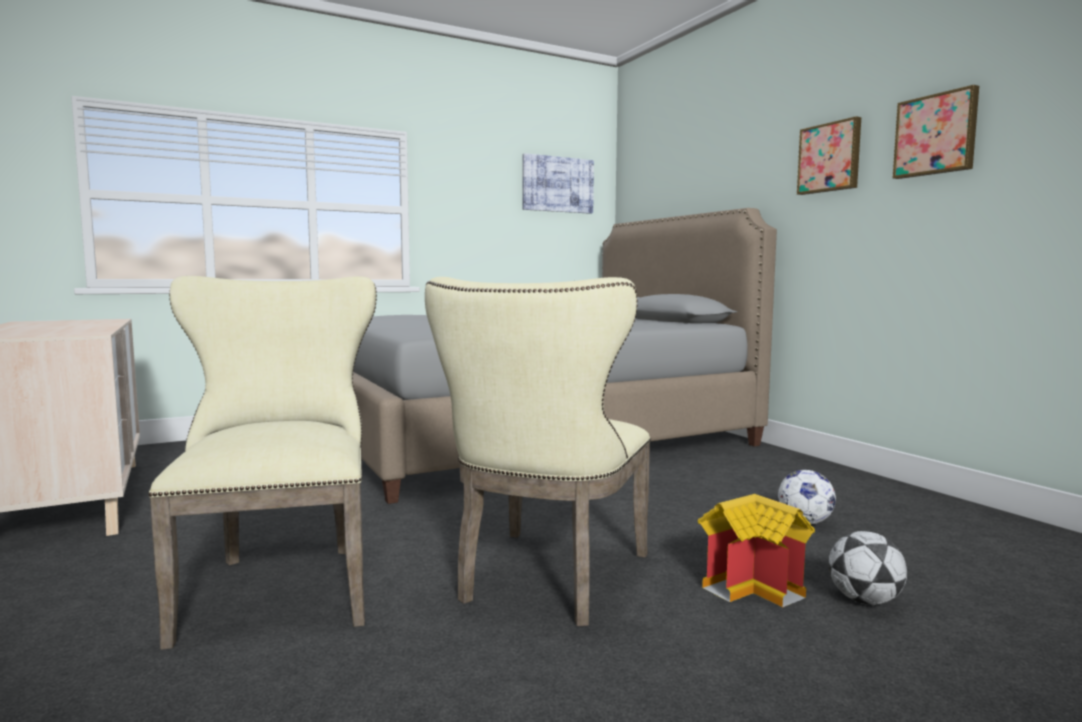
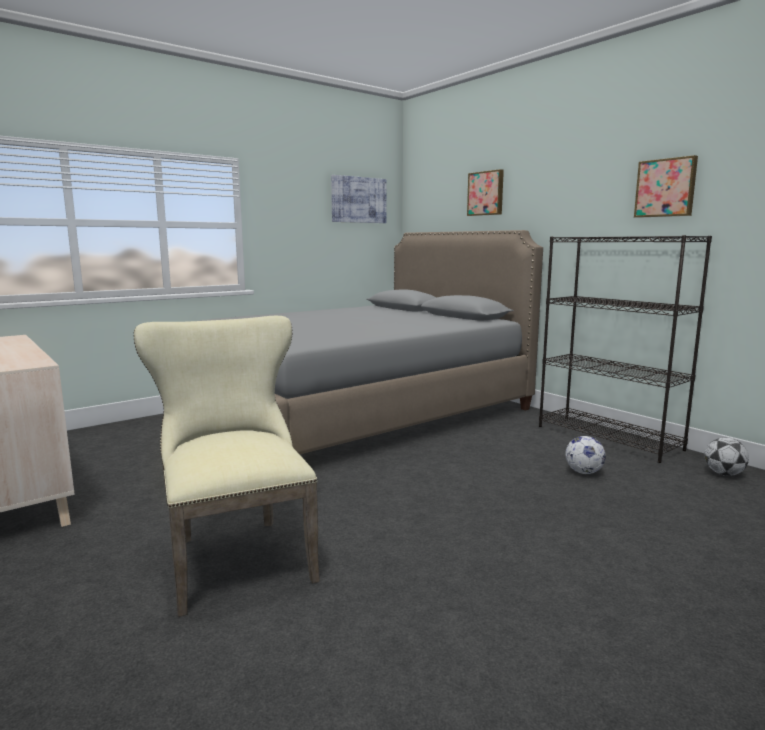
camera: 10 degrees left, 5 degrees up
(547, 581) = (430, 534): beige chair -> none
(755, 587) = (570, 526): toy house -> none
(830, 158) = (585, 196): picture -> picture (486, 193)
(860, 483) = (609, 438): none -> black bookcase
(864, 600) = (642, 529): football -> football (724, 474)

